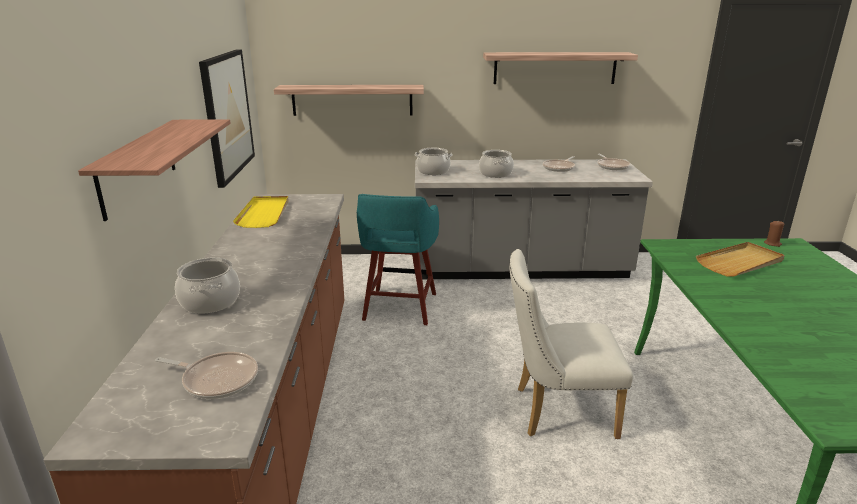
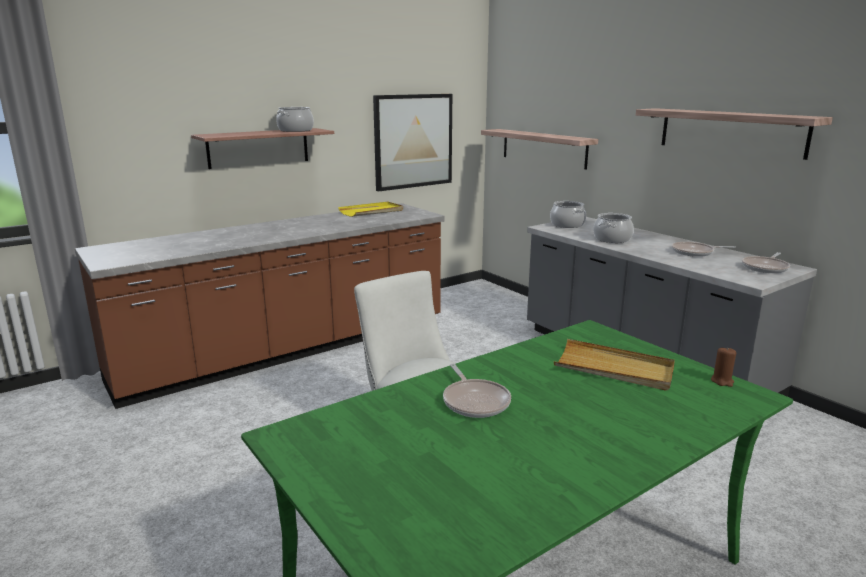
camera: 55 degrees right, 5 degrees down
(210, 301) = (234, 232): cooking pot -> cooking pot (295, 130)
(217, 379) = (153, 252): frying pan -> frying pan (475, 401)
(399, 308) = (478, 338): turquoise stool -> none

